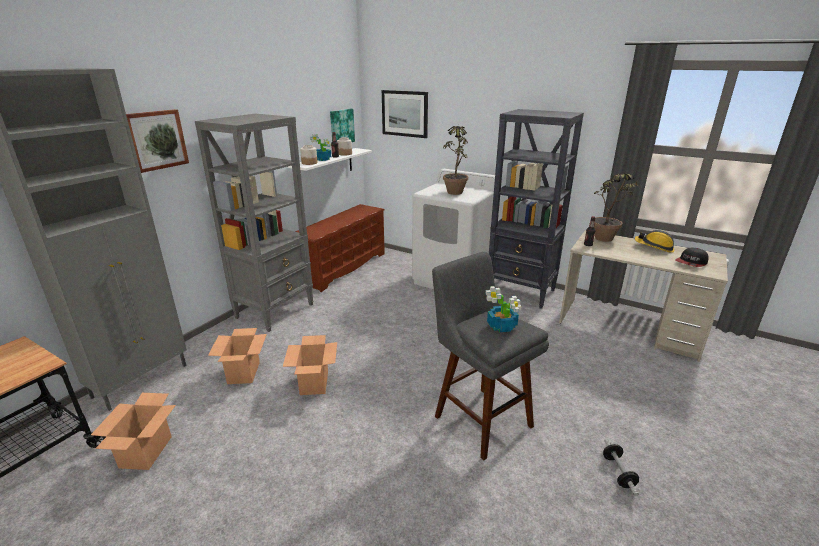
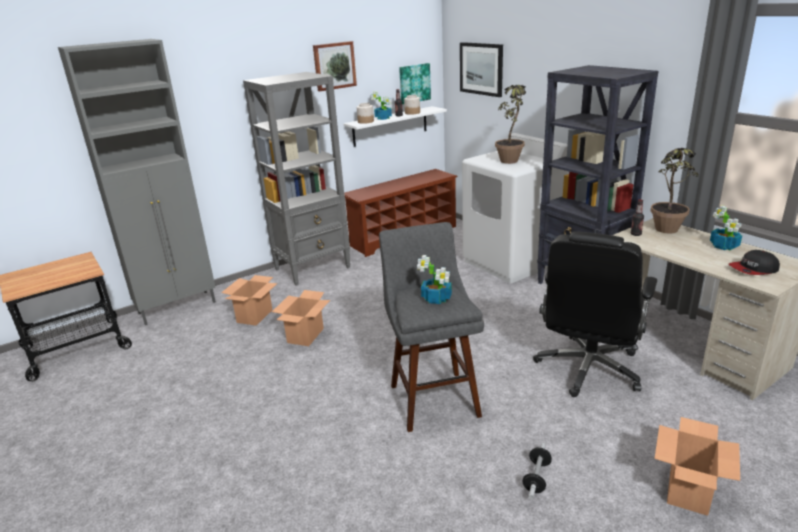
camera: 25 degrees right, 0 degrees up
(146, 452) = (153, 360): cardboard box -> cardboard box (688, 491)
(155, 140) = (207, 97): picture -> picture (334, 66)
(578, 361) = (588, 369): none -> black office chair
(654, 247) = (724, 246): hard hat -> potted plant

